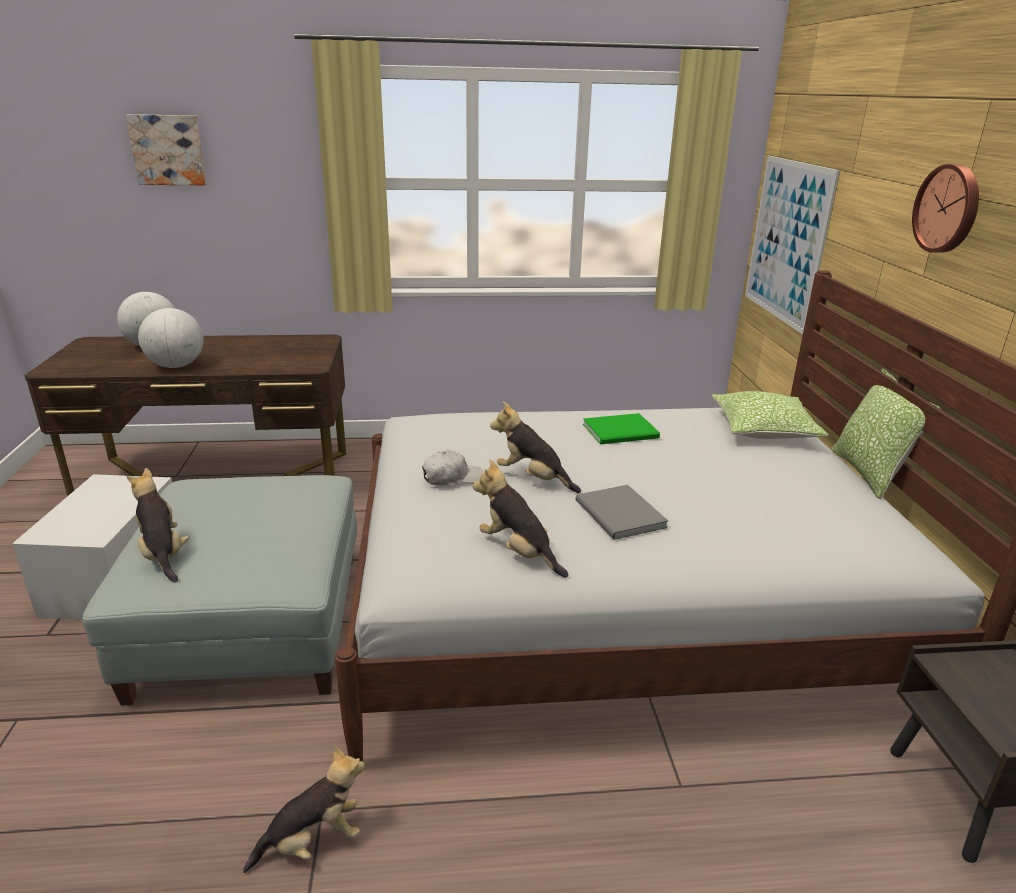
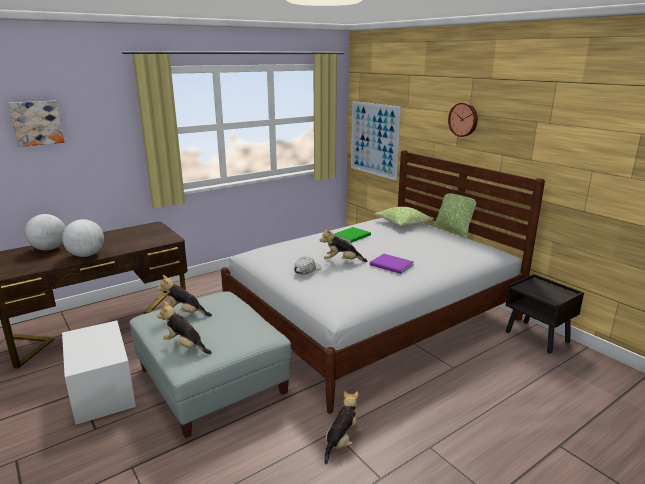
camera: 30 degrees left, 5 degrees down
(518, 552) = (370, 288): plush toy -> plush toy (185, 313)
(619, 516) = (392, 265): grey book -> purple book

